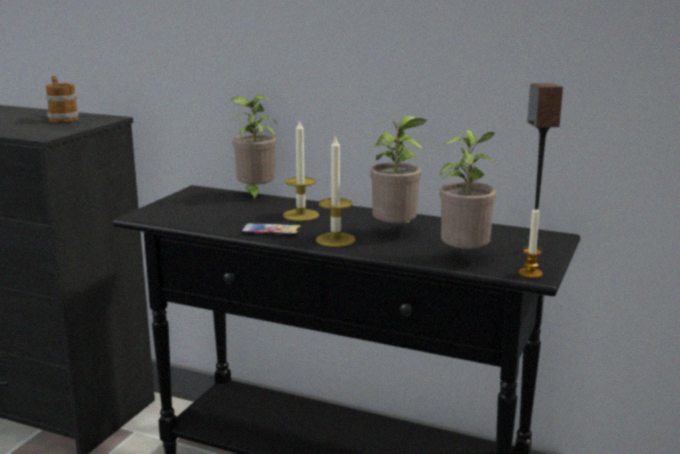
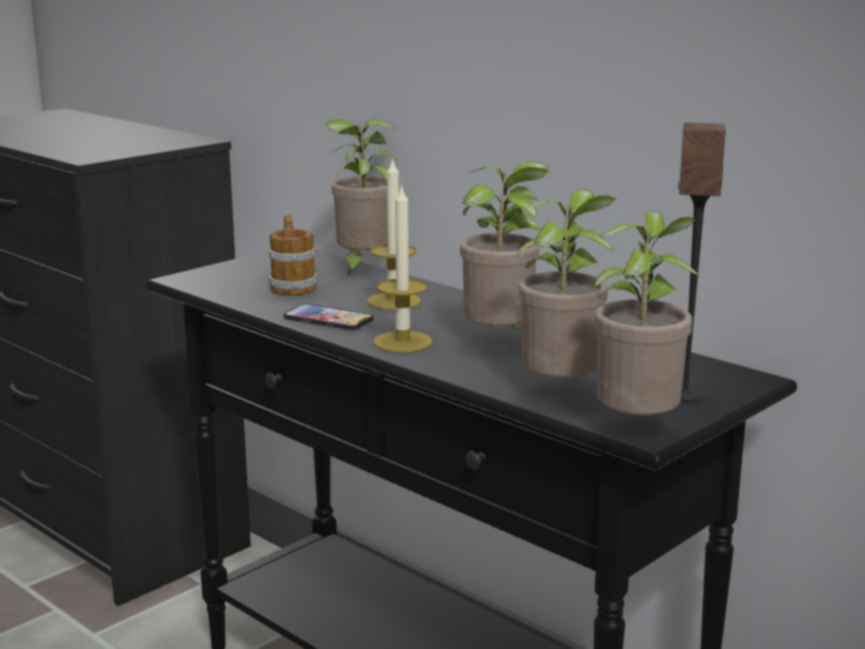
camera: 20 degrees right, 0 degrees up
(62, 119) = (139, 138): mug -> mug (292, 286)
(530, 274) = (638, 429): candle -> potted plant

